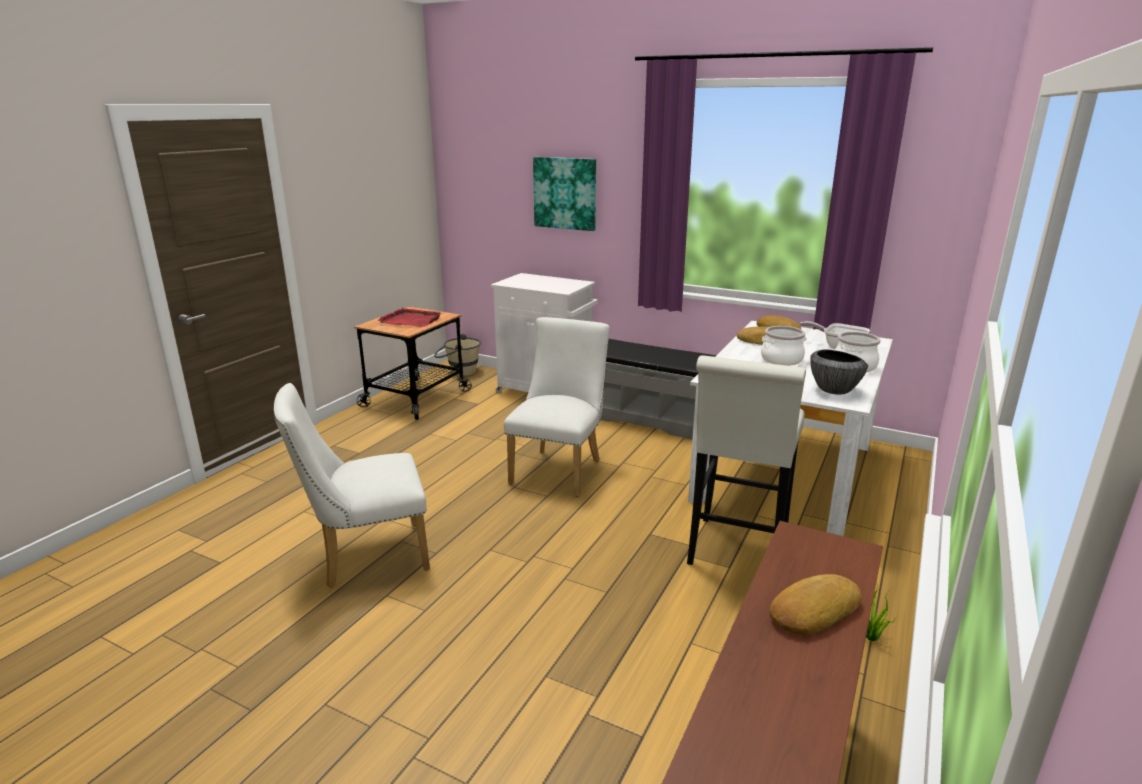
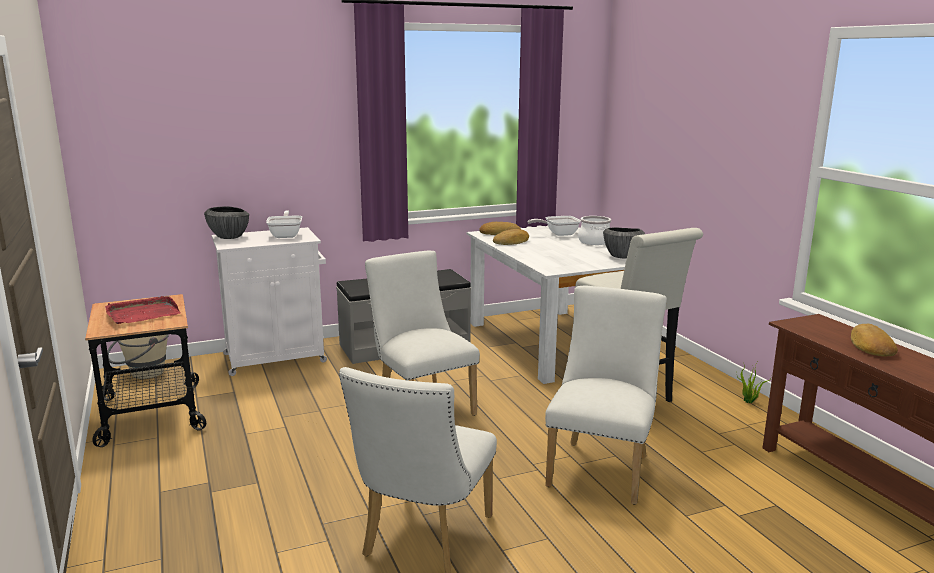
camera: 50 degrees left, 5 degrees down
(523, 277) = (229, 237): none -> bowl
(560, 284) = (286, 235): none -> frying pan
(565, 193) = (261, 138): picture -> none
(574, 592) = (601, 467): none -> white chair
(781, 359) = (552, 249): cooking pot -> none

